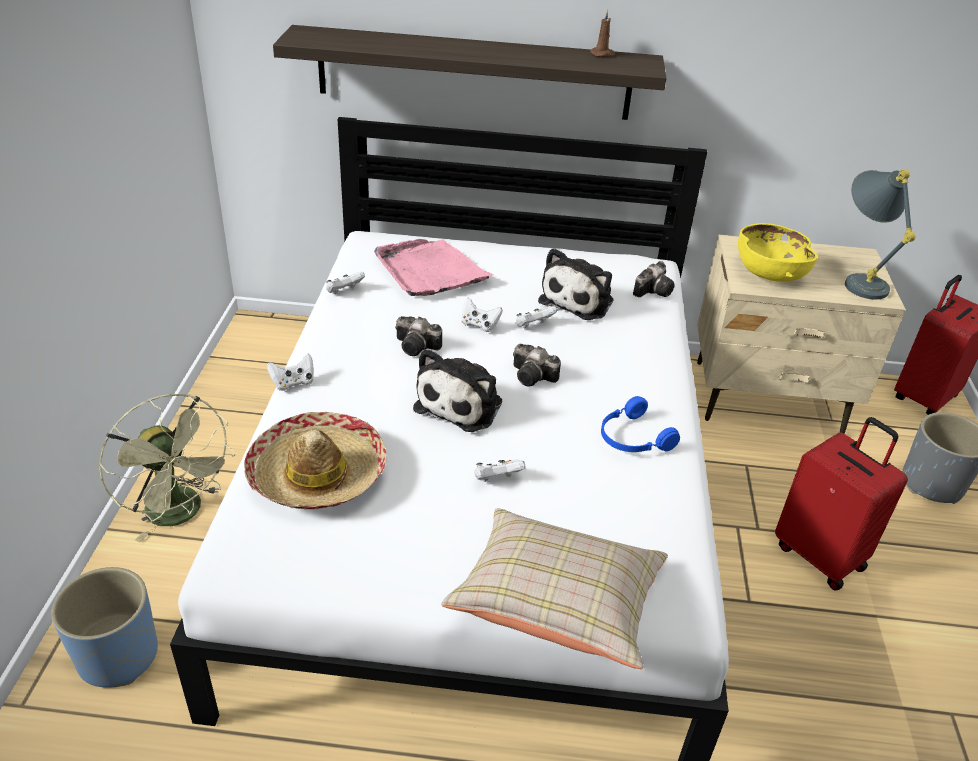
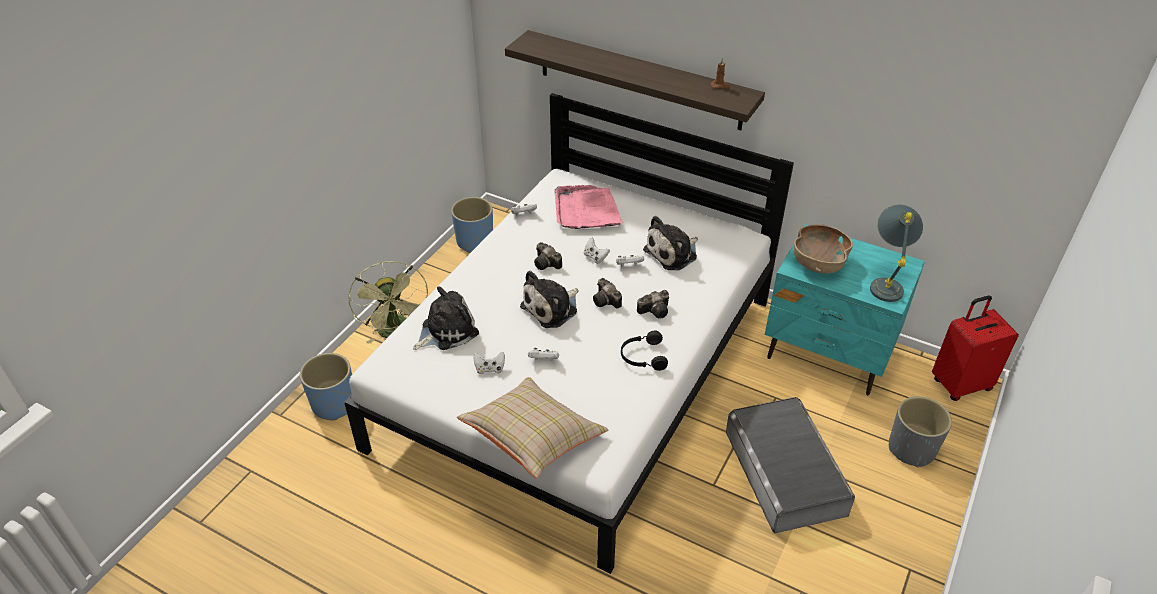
camera: 25 degrees right, 5 degrees up
(244, 362) = (474, 241): none -> blue planter
(293, 383) = (461, 271): white game controller -> white game controller (490, 369)
(317, 474) = (446, 330): hat -> plush toy
(632, 438) = (642, 357): blue headphones -> black headphones
(654, 290) = (731, 257): camera -> camera (656, 310)
(768, 274) = (818, 263): yellow bowl -> brown bowl
(768, 398) = (829, 353): beige nightstand -> turquoise nightstand
(820, 555) = (785, 472): red suitcase -> grey storage box

